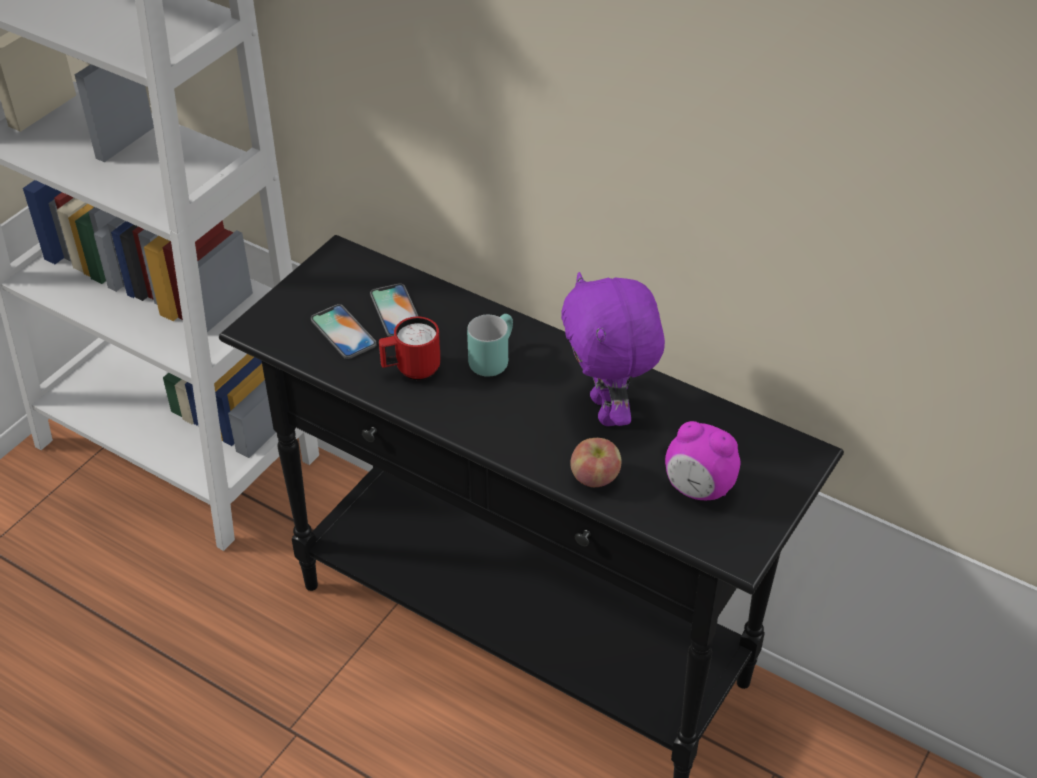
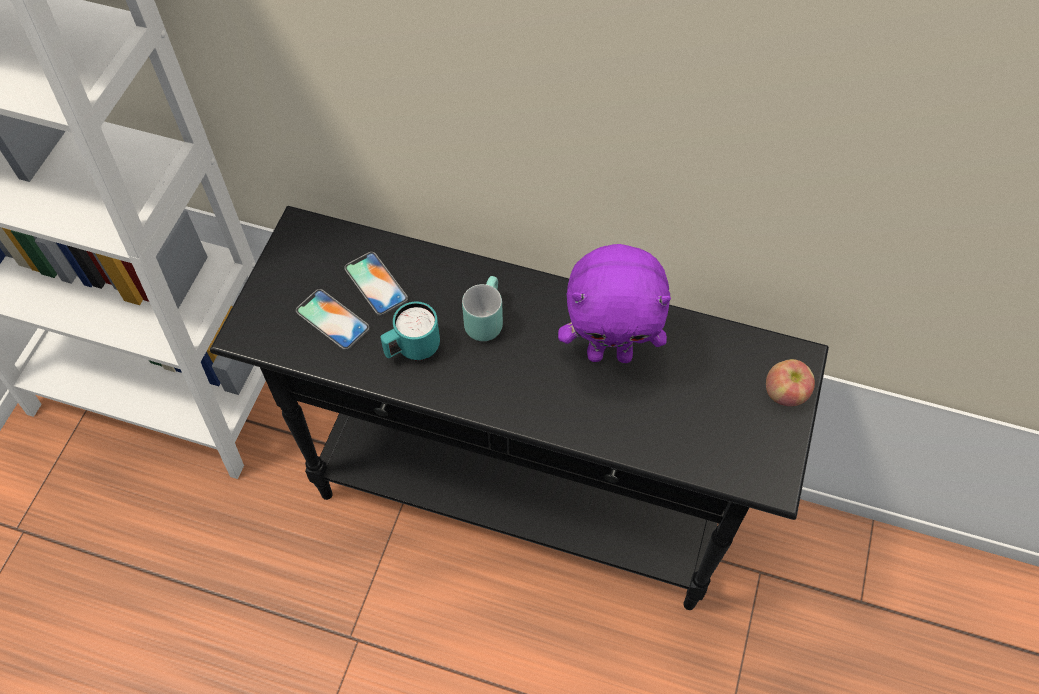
camera: 15 degrees left, 15 degrees up
(411, 370) = (412, 349): red mug -> turquoise mug
(595, 478) = (621, 431): apple -> apple (785, 393)
(608, 411) = (610, 353): purple plush toy -> purple plush toy turned 60 degrees counterclockwise
(698, 489) = (717, 420): alarm clock -> none

